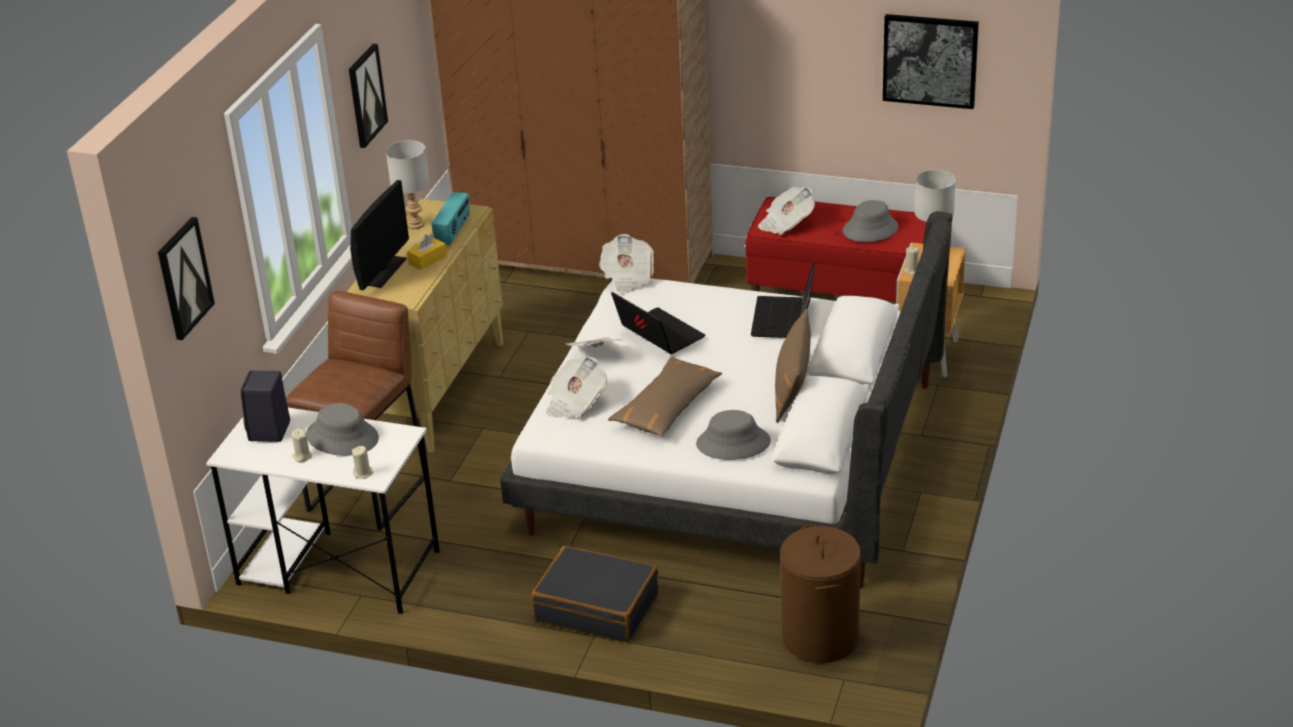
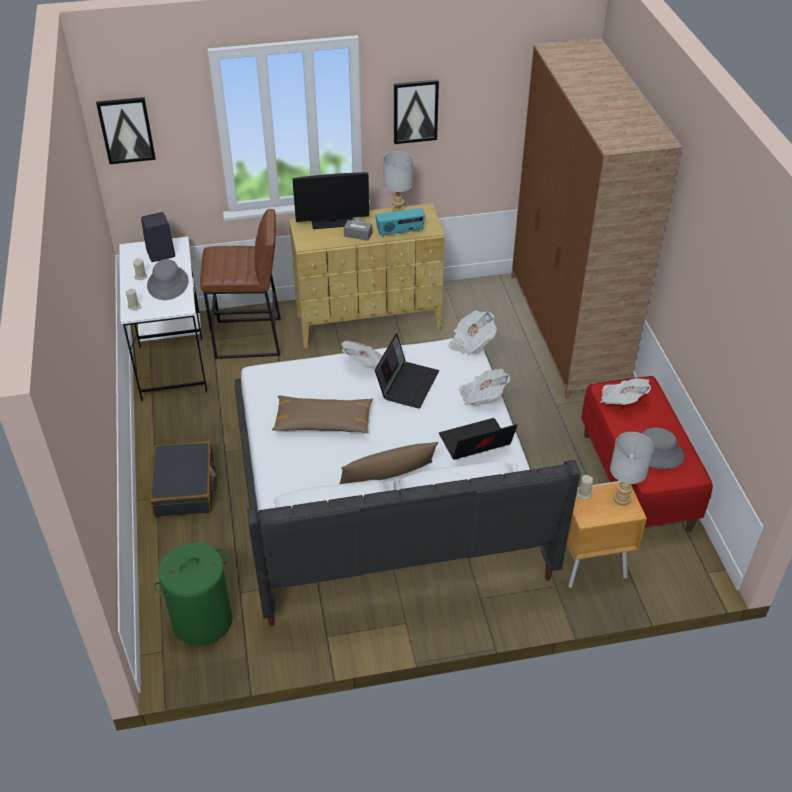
camera: 60 degrees right, 10 degrees up
(427, 260) = (358, 235): yellow tissue box -> grey tissue box
(575, 403) = (303, 375): newspaper -> newspaper (482, 396)
(733, 443) = (298, 473): grey hat -> none
(819, 637) = (203, 620): brown laundry basket -> green laundry basket
(930, 60) = (754, 362): picture -> none

